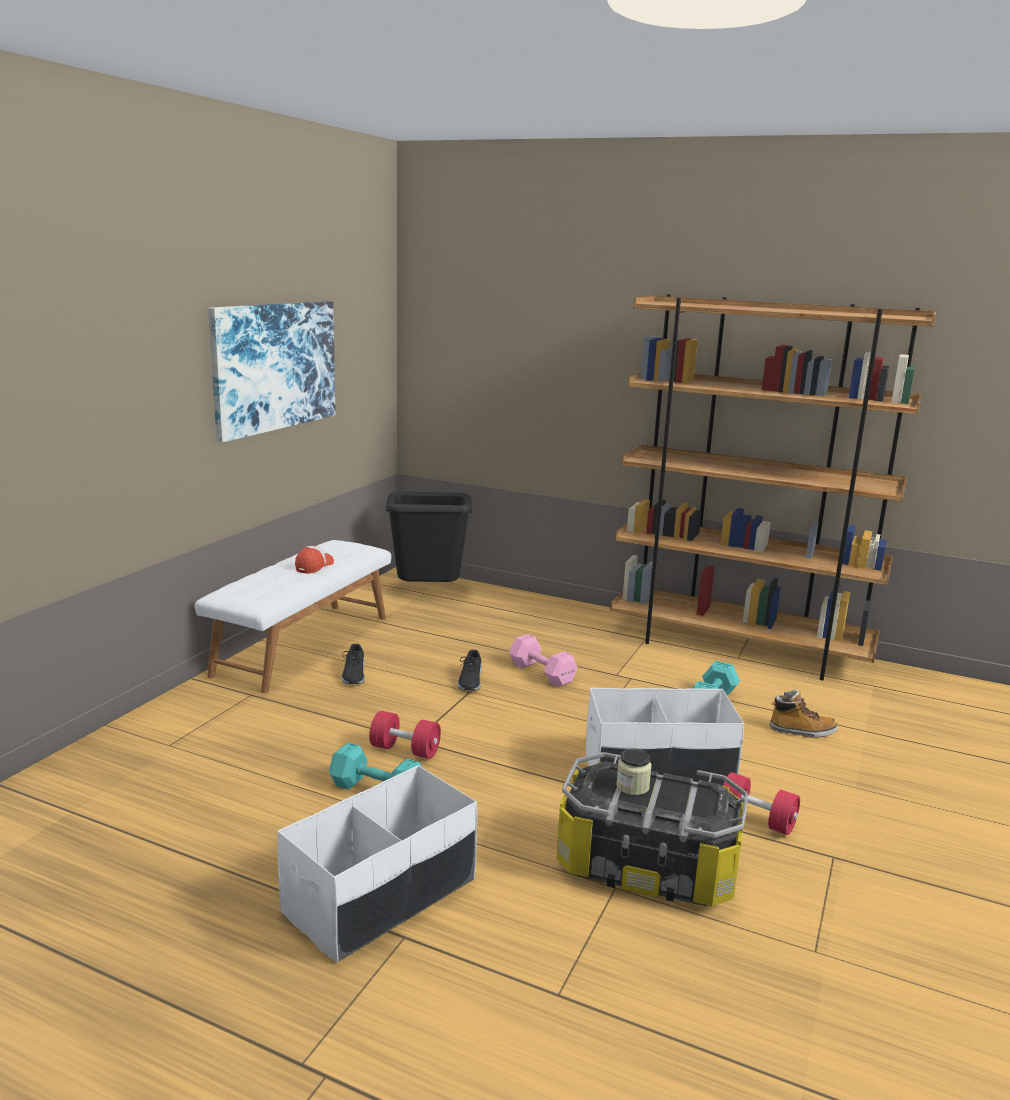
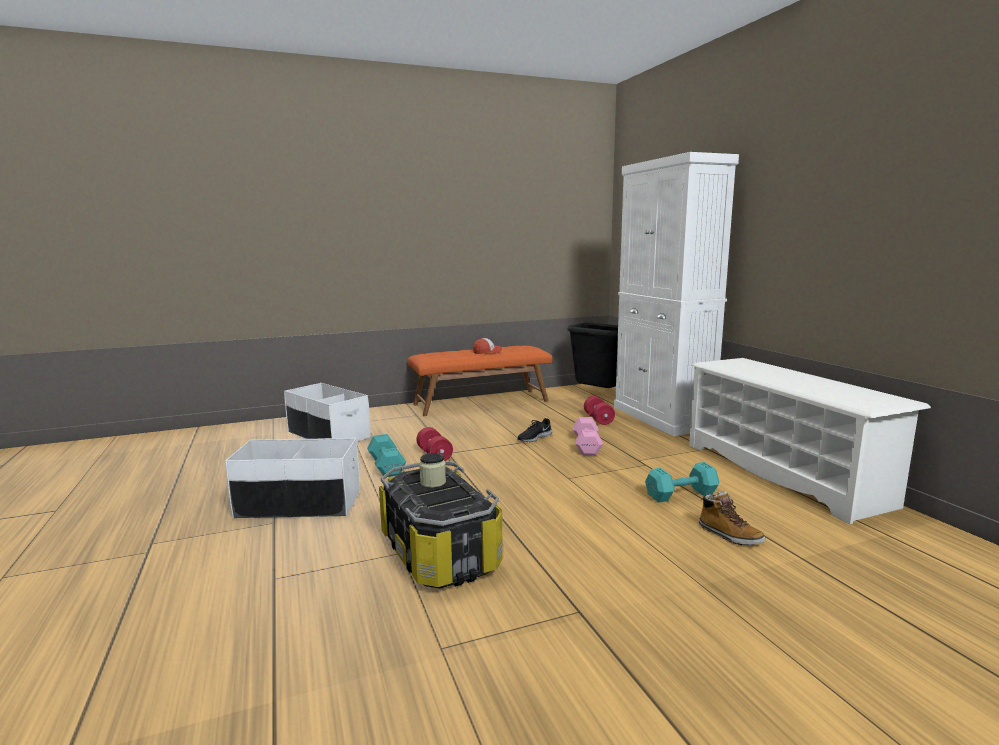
camera: 45 degrees right, 5 degrees down
(274, 366) = (485, 227): picture -> none
(302, 644) = (481, 402): white bench -> orange bench
(353, 674) = (478, 419): black shoe -> none
(546, 609) = (662, 418): none -> white cabinet
(658, 772) = (554, 514): white storage box -> white storage box (328, 435)
(738, 648) = (783, 473): brown bookcase -> white shoe rack
(756, 820) = (567, 565): red dumbbell -> red dumbbell (598, 419)

